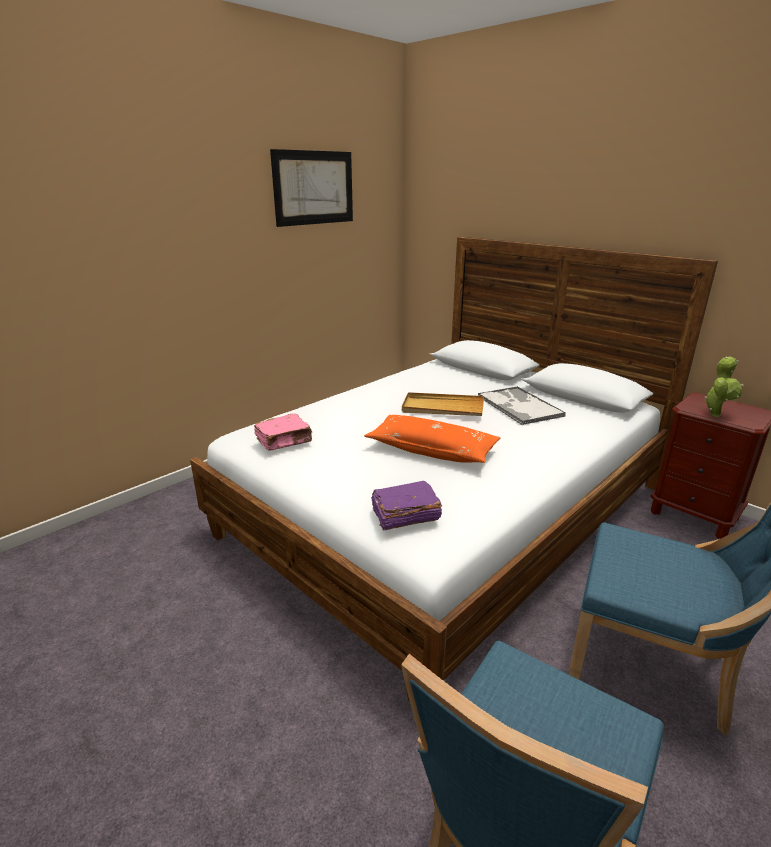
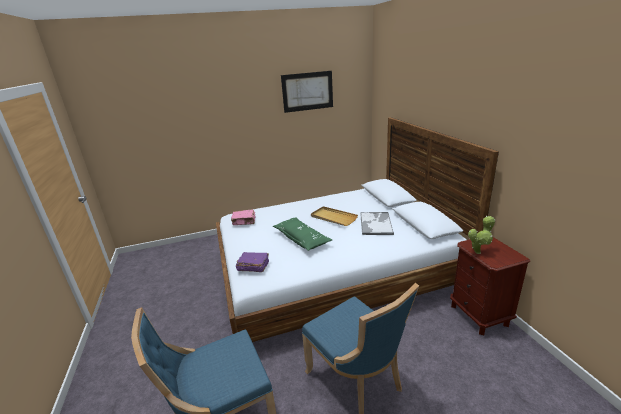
camera: 30 degrees right, 0 degrees up
(432, 450) = (302, 239): orange pillow -> green pillow

